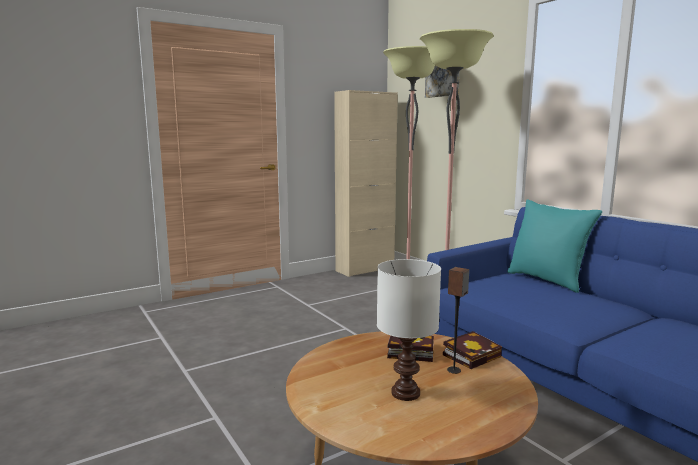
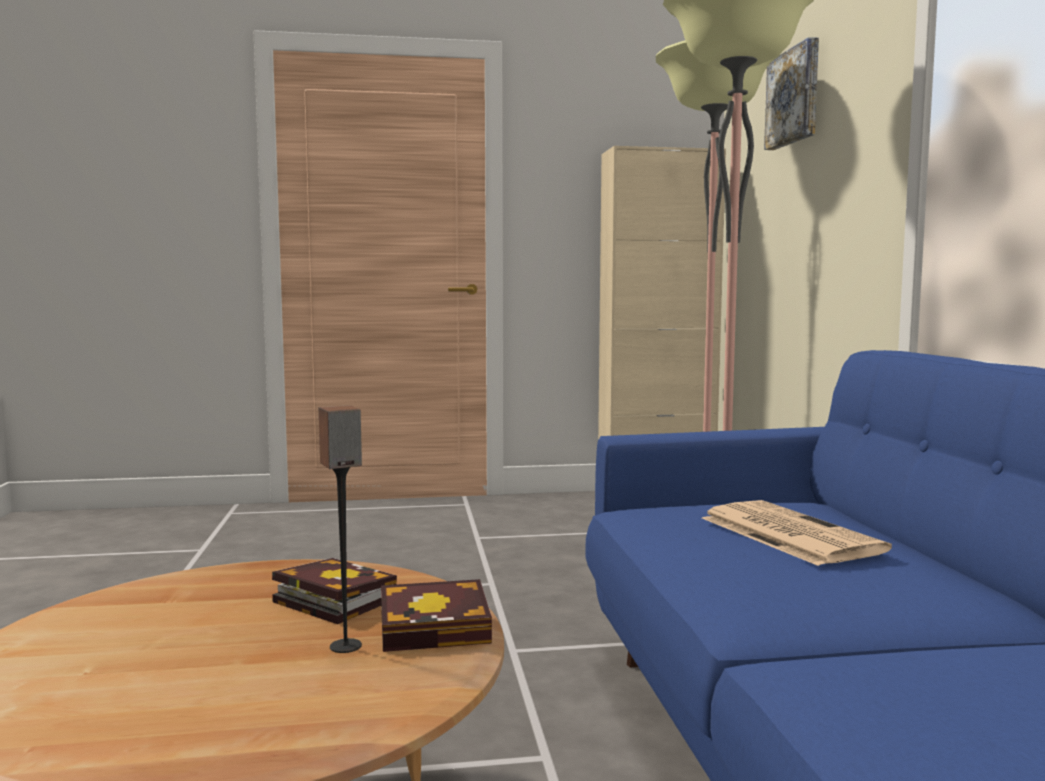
camera: 25 degrees right, 5 degrees down
(404, 393) = (174, 663): white table lamp -> none
(537, 290) = (786, 533): none -> newspaper
(547, 280) = (865, 522): turquoise pillow -> none

